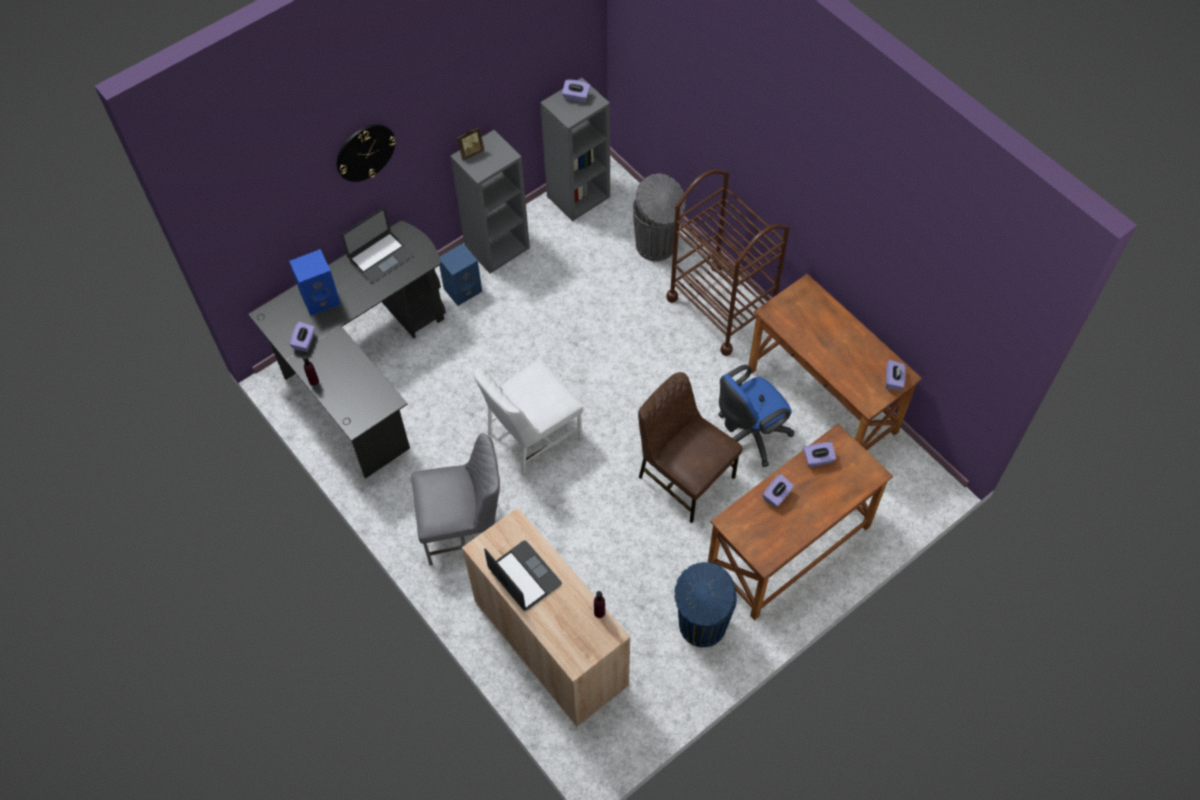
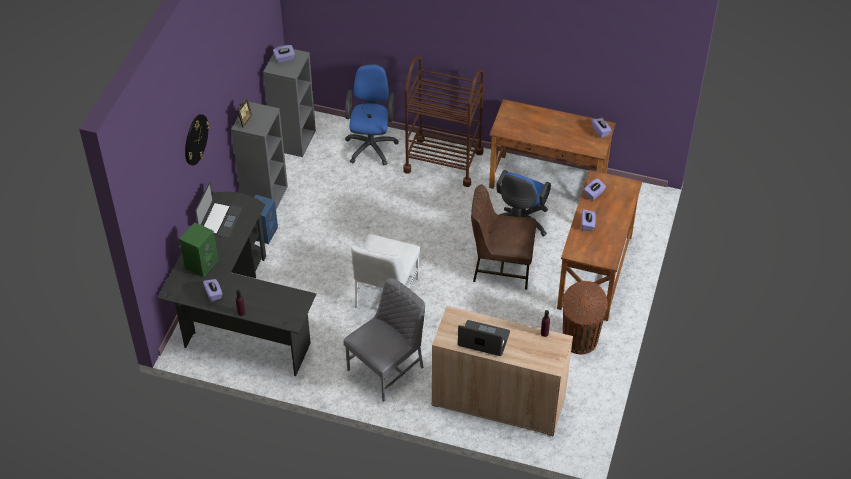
camera: 35 degrees left, 10 degrees down
(321, 298) = (201, 263): blue speaker -> green speaker
(657, 246) = (371, 145): grey trash can -> blue office chair
(701, 626) = (579, 341): blue trash can -> brown trash can

